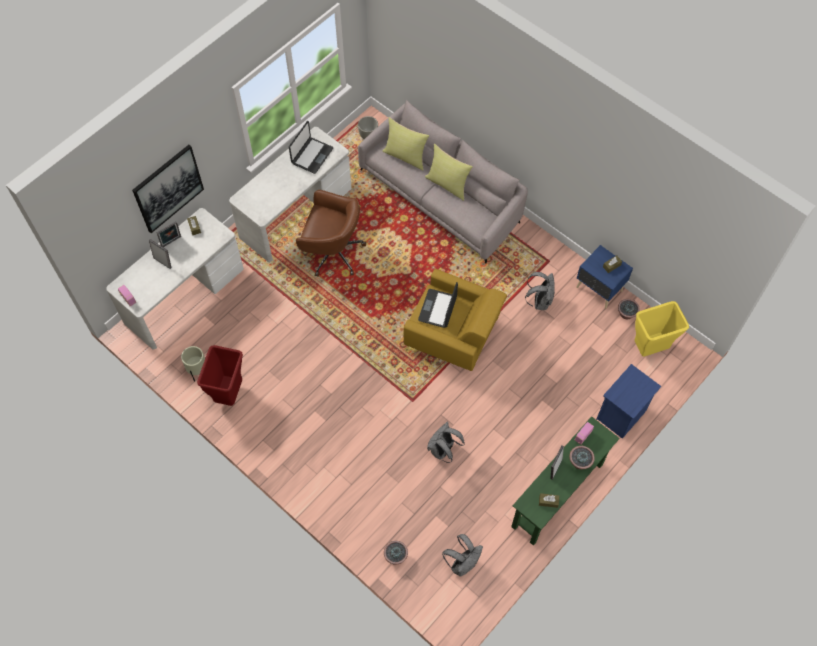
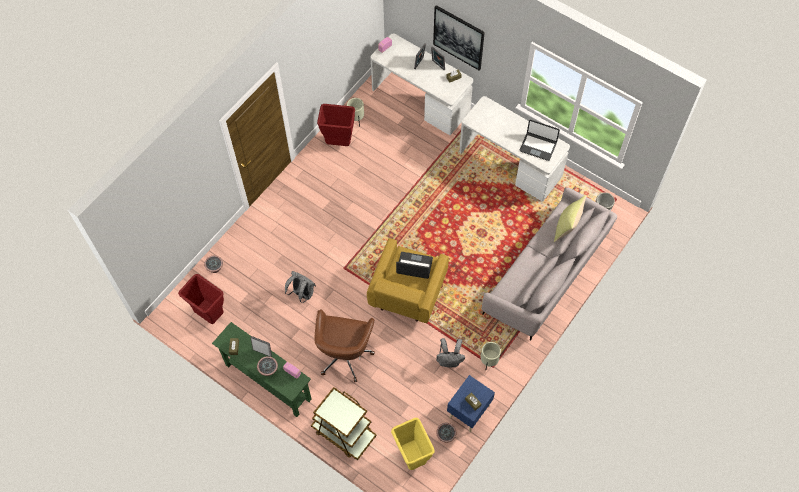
camera: 85 degrees right, 0 degrees up
(332, 252) = (475, 195): brown office chair -> brown office chair (345, 354)
(448, 184) = (542, 263): yellow pillow -> none
(462, 563) = (210, 315): grey backpack -> red trash can
(543, 264) = (489, 362): none -> beige planter
(621, 415) = (343, 432): blue nightstand -> brown cart

